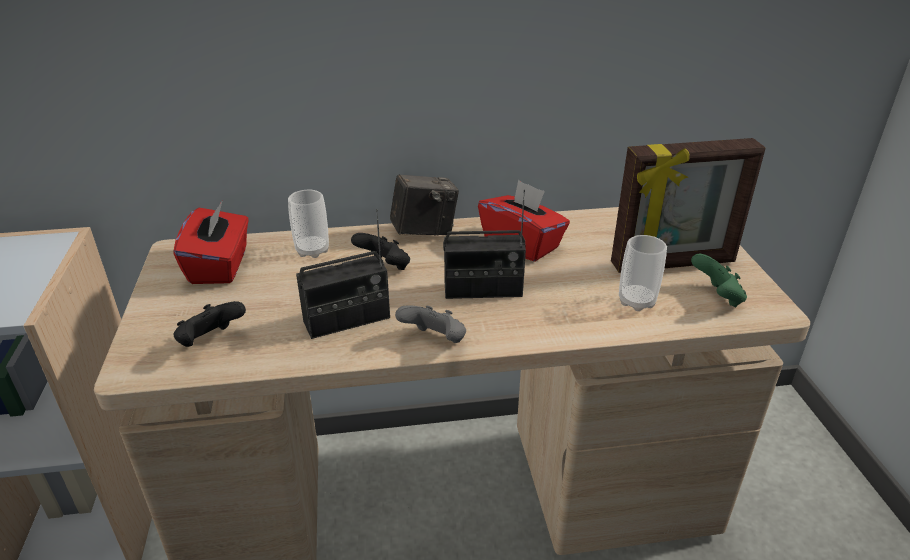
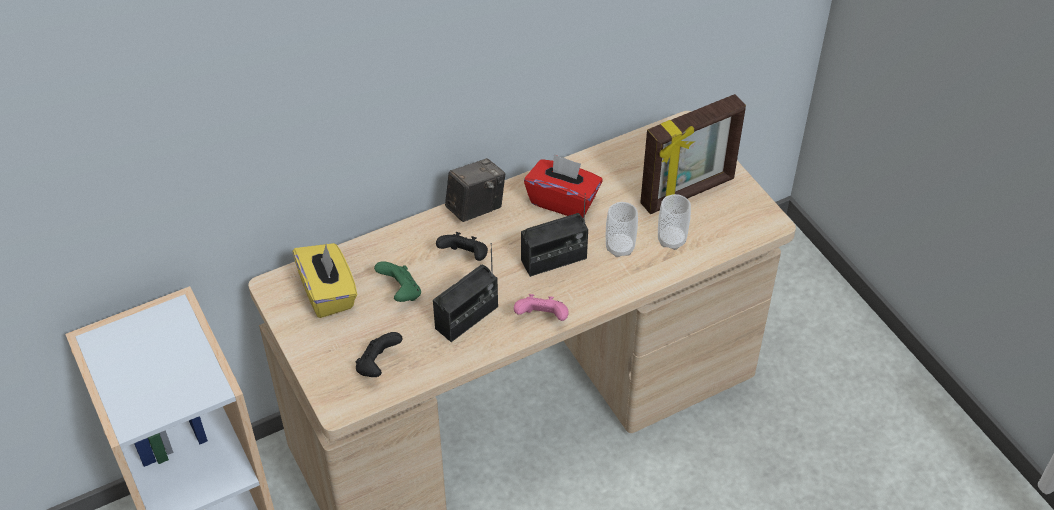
camera: 20 degrees left, 15 degrees up
(220, 266) = (328, 293): red tissue box -> yellow tissue box
(312, 250) = (394, 255): cup -> cup (620, 247)
(435, 341) = (542, 318): grey game controller -> pink game controller
(716, 297) = (727, 220): green game controller -> green game controller (401, 293)

